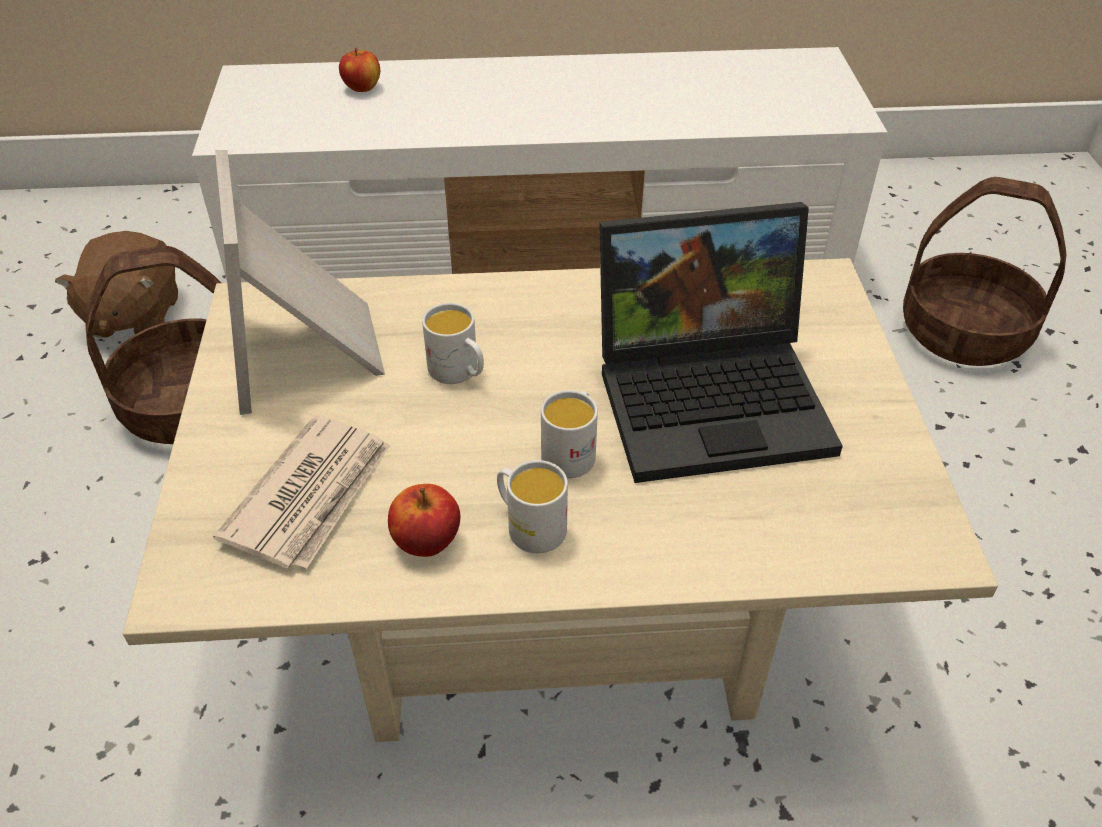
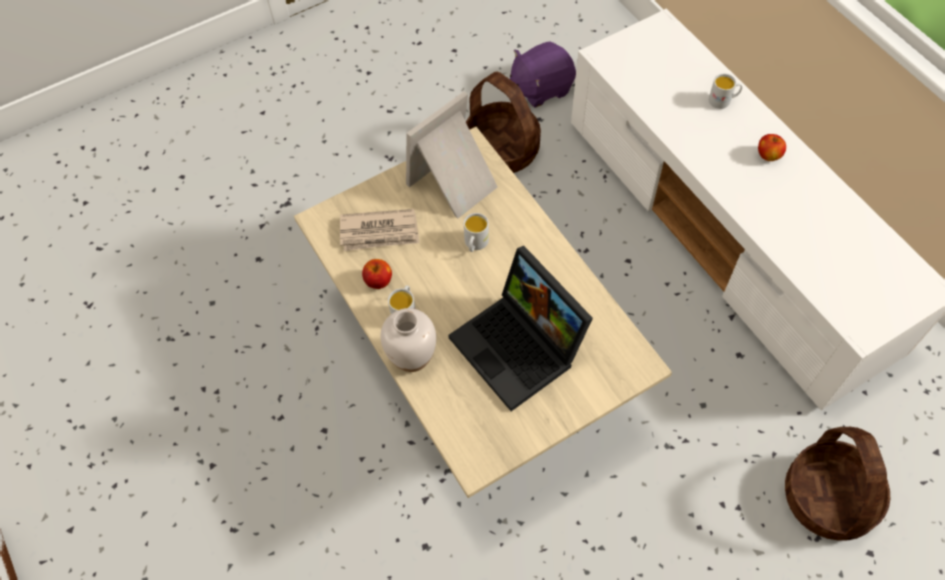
camera: 65 degrees right, 15 degrees up
(134, 316) = (540, 88): brown plush toy -> purple plush toy
(362, 88) = (693, 79): apple -> apple (768, 155)
(572, 451) = (453, 308): white mug -> white mug (723, 100)
(644, 555) = (412, 357): none -> white vase

